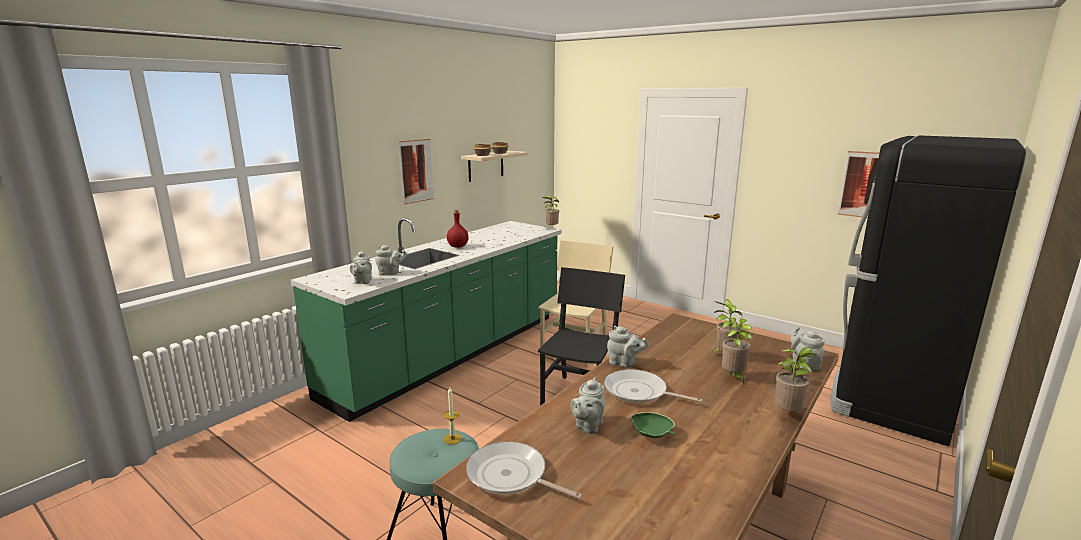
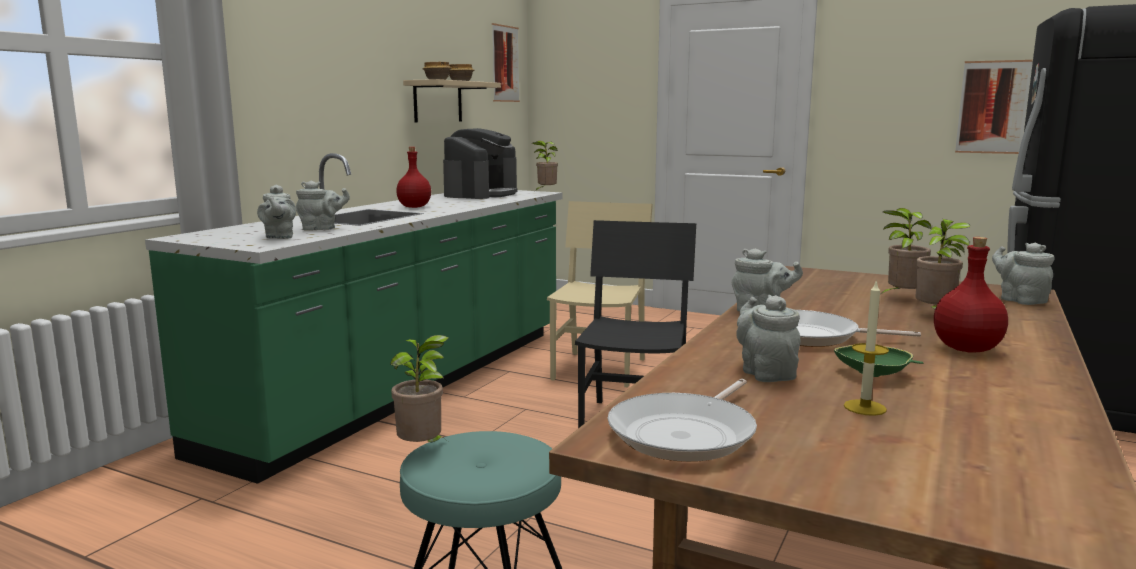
camera: 10 degrees left, 5 degrees down
(416, 171) = (339, 92): picture -> picture (505, 64)
(452, 439) = (504, 440): candle -> candle (865, 407)
(508, 230) = (481, 194): none -> coffee machine
(510, 476) = (686, 434): frying pan -> frying pan turned 75 degrees counterclockwise
(588, 426) = (765, 373): grey teapot -> grey teapot turned 150 degrees clockwise
(728, 414) = (968, 349): none -> red bottle
(788, 413) = (1053, 343): potted plant -> potted plant (423, 449)

